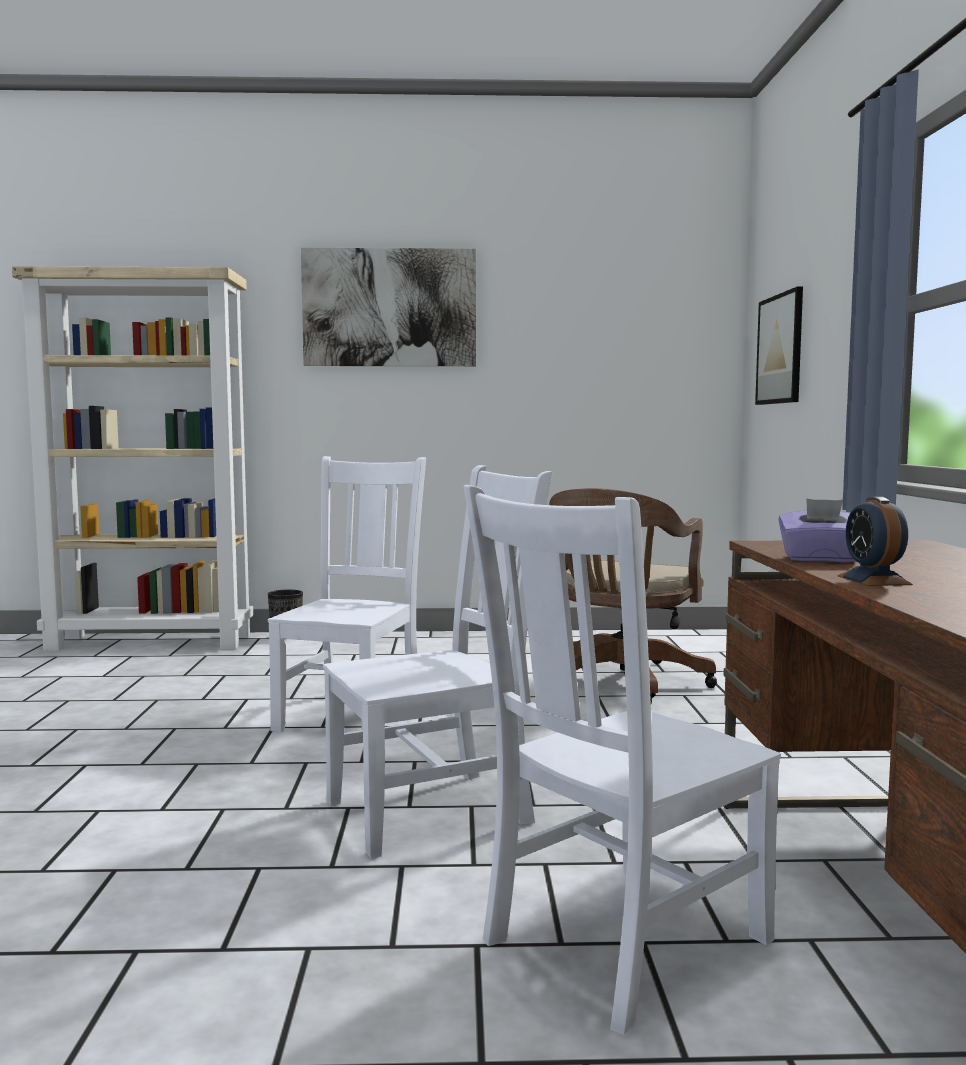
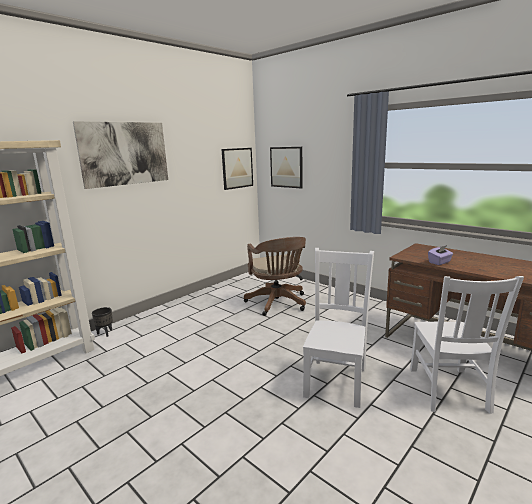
camera: 45 degrees left, 10 degrees up
(352, 714) = (226, 357): white chair -> none
(677, 357) = (237, 168): none -> picture
(873, 580) = (480, 270): alarm clock -> none

